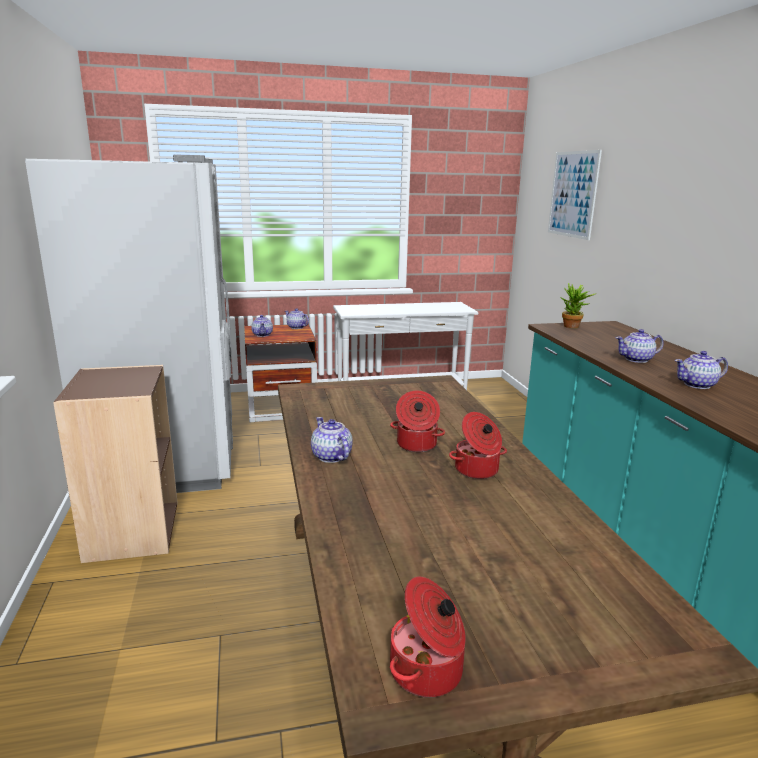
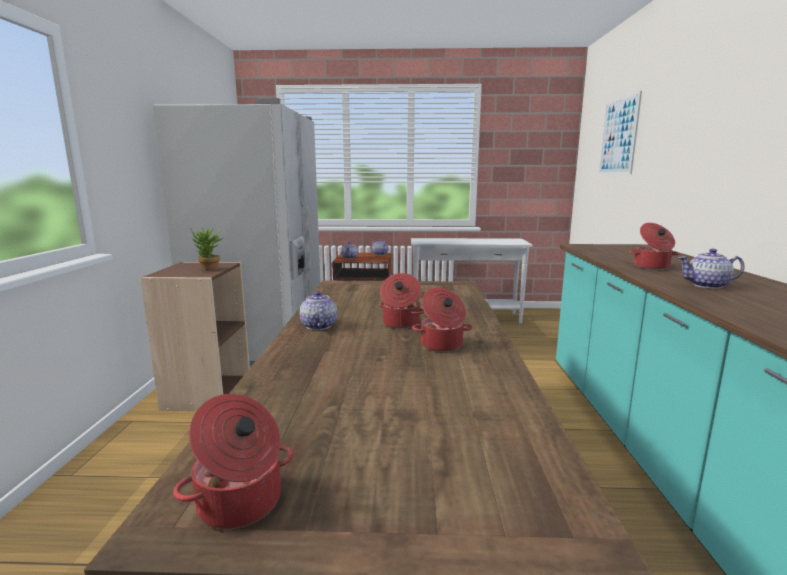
camera: 15 degrees right, 5 degrees down
(573, 327) = (602, 246): potted plant -> potted plant (209, 270)
(637, 359) = (651, 267): teapot -> cooking pot

